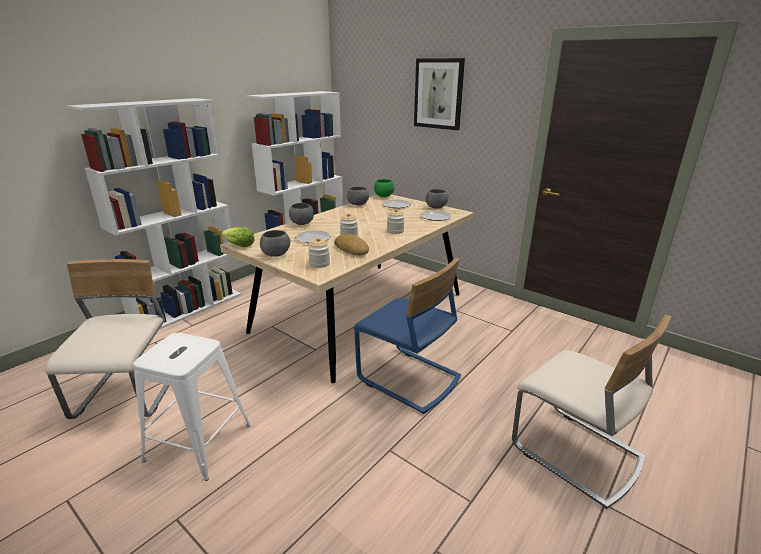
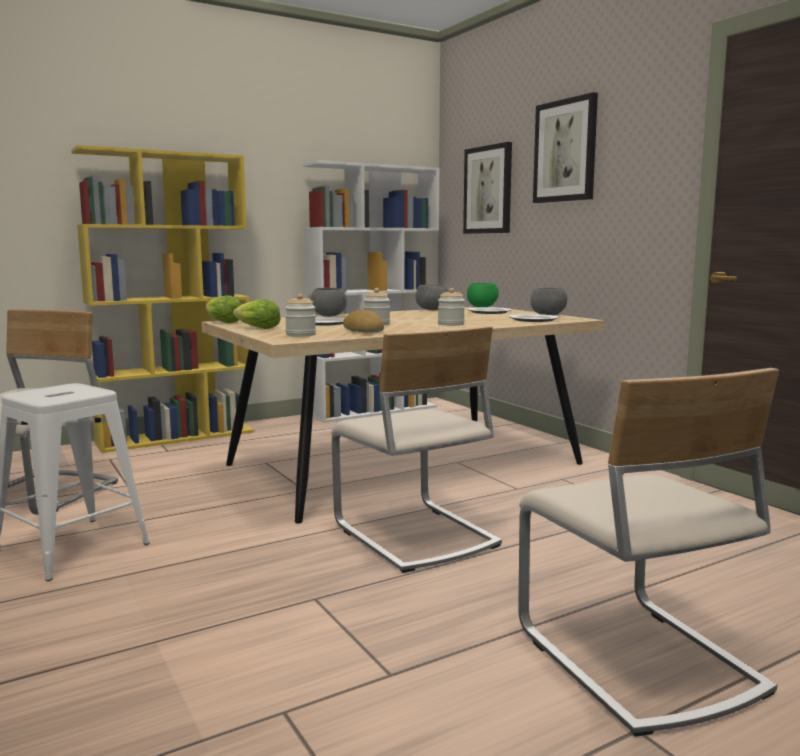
camera: 20 degrees right, 15 degrees down
(188, 308) = (177, 437): white bookcase -> yellow bookcase
(276, 255) = (257, 328): grey bowl -> lettuce
(375, 110) = (488, 190): none -> picture
(408, 379) = (414, 535): blue chair -> beige chair

